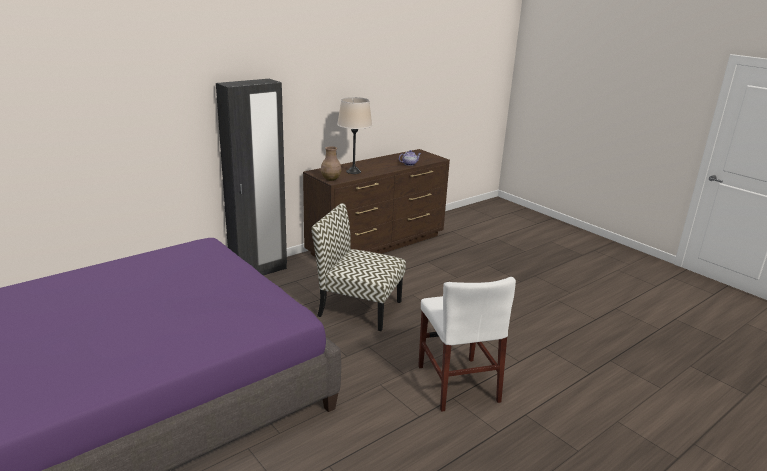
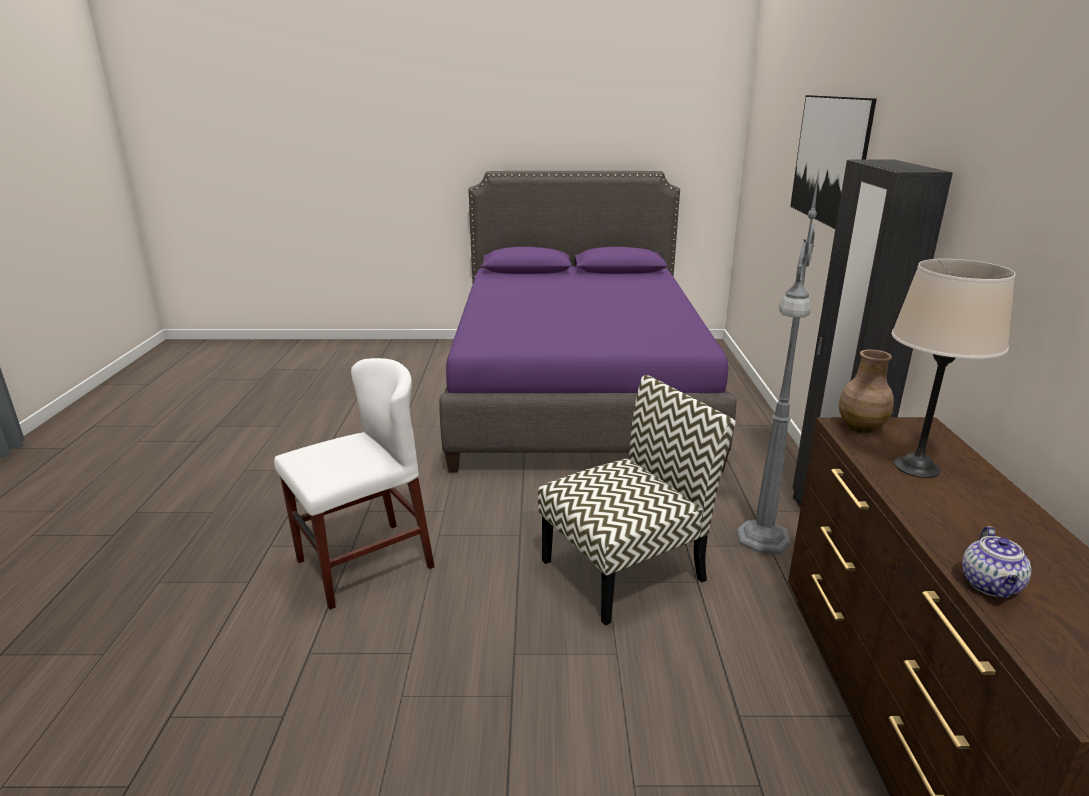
camera: 130 degrees right, 0 degrees up
(112, 102) = (829, 160): none -> picture
(292, 283) = (762, 540): none -> grey floor lamp
(457, 383) = (364, 564): white chair -> white chair turned 120 degrees clockwise

